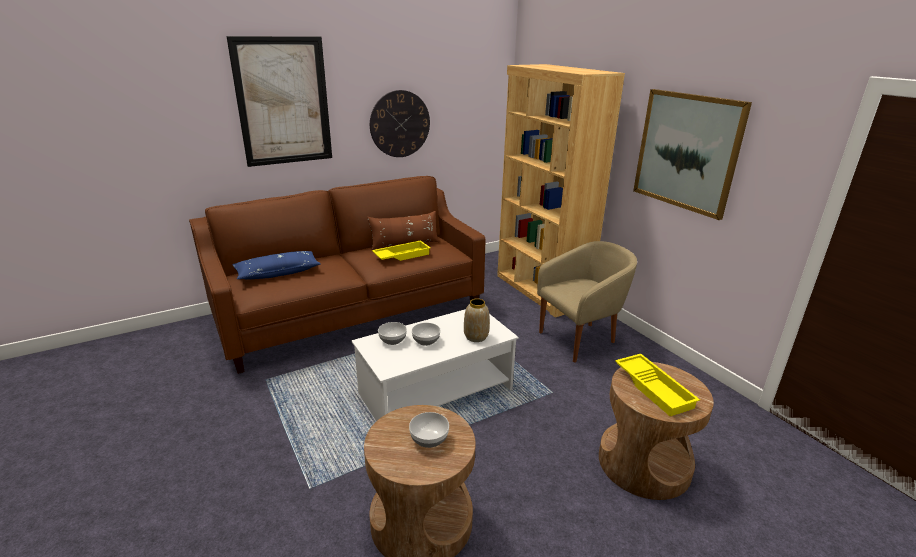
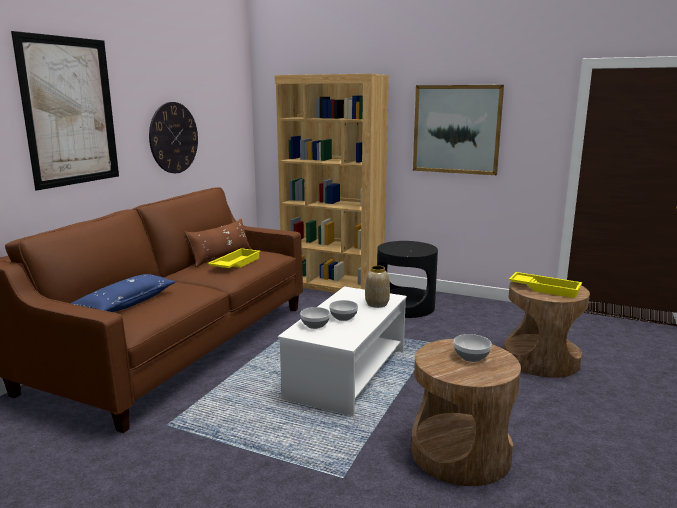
camera: 35 degrees left, 10 degrees down
(580, 339) = (405, 306): beige armchair -> black side table

